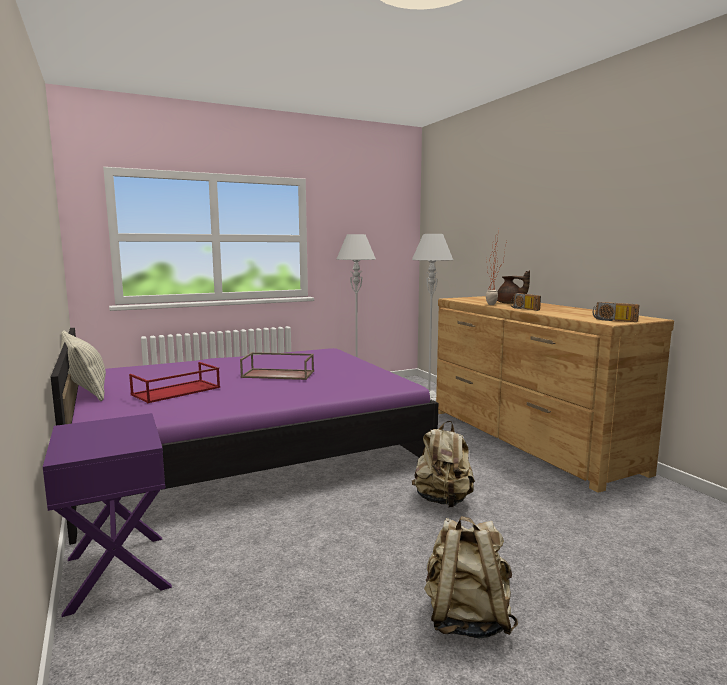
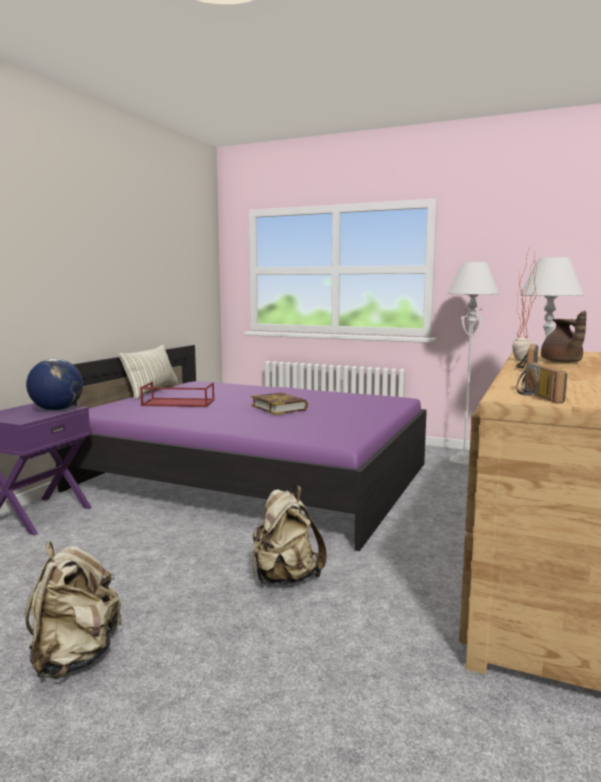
camera: 50 degrees right, 0 degrees up
(129, 424) = (57, 410): none -> globe
(279, 374) = (279, 407): brown tray -> book

